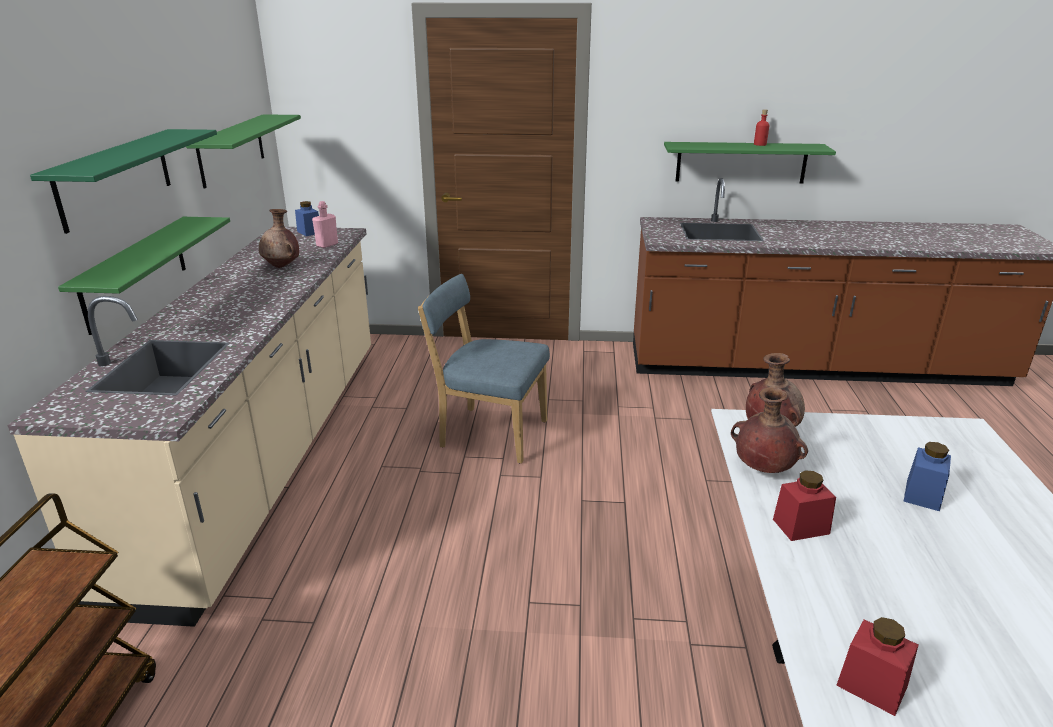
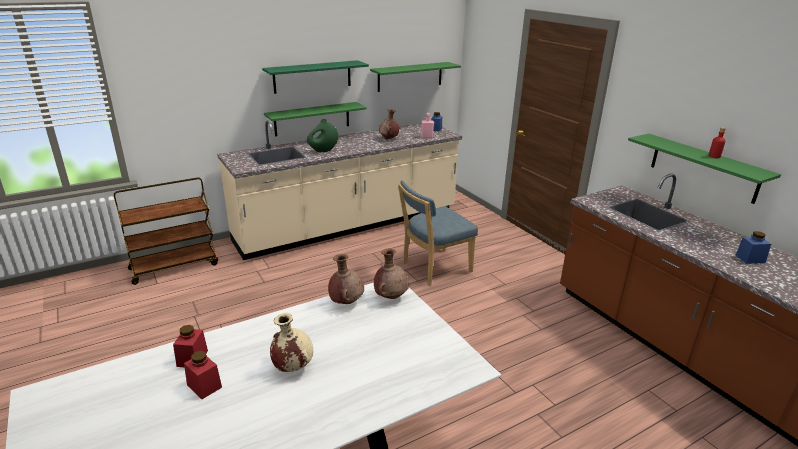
camera: 55 degrees right, 0 degrees up
(229, 322) = (323, 150): none -> green vase
(489, 433) = (433, 268): blue chair -> blue chair turned 105 degrees counterclockwise
(801, 526) = (300, 322): red jar -> red jar (204, 386)
(922, 495) = (367, 357): blue jar -> blue jar (750, 259)
(929, 569) = (292, 366): none -> beige vase

